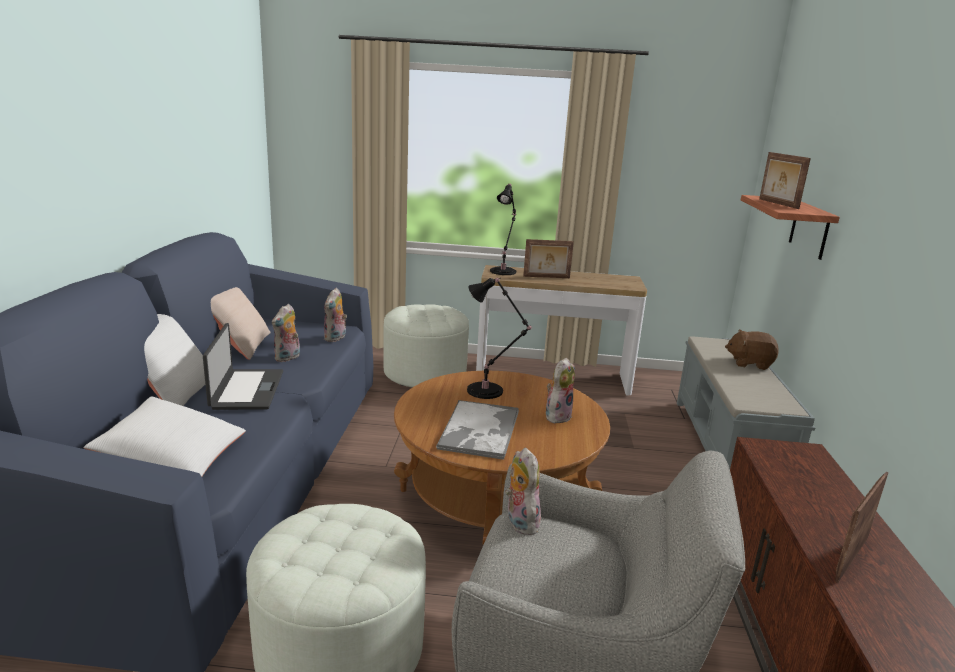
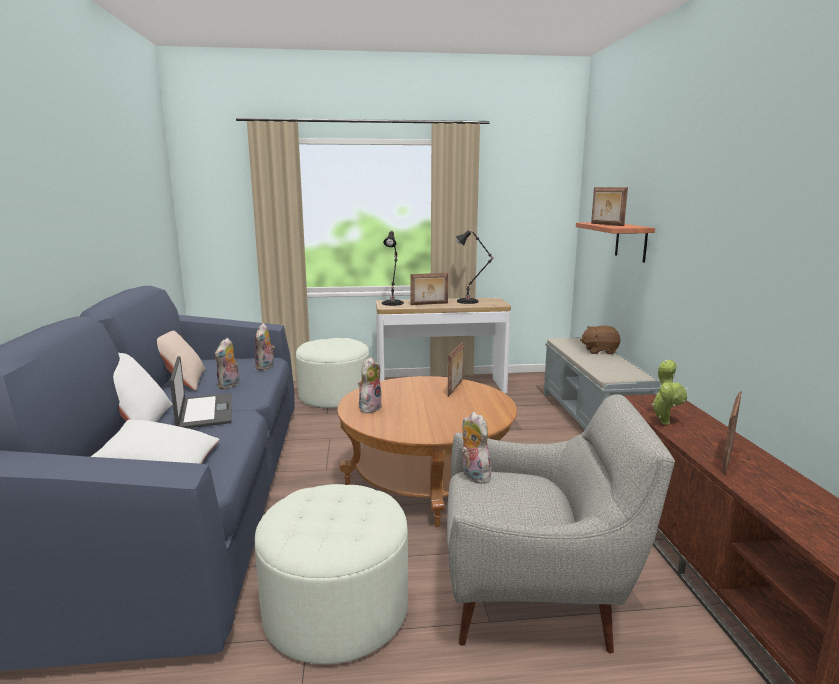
camera: 10 degrees left, 5 degrees down
(479, 430) = (414, 418): tray -> none
(488, 391) = (409, 391): black table lamp -> black table lamp (469, 301)
(545, 394) = (456, 388): none -> picture frame
(557, 416) = (471, 401): plush toy -> plush toy (369, 408)
(787, 486) = (664, 421): none -> potted plant

